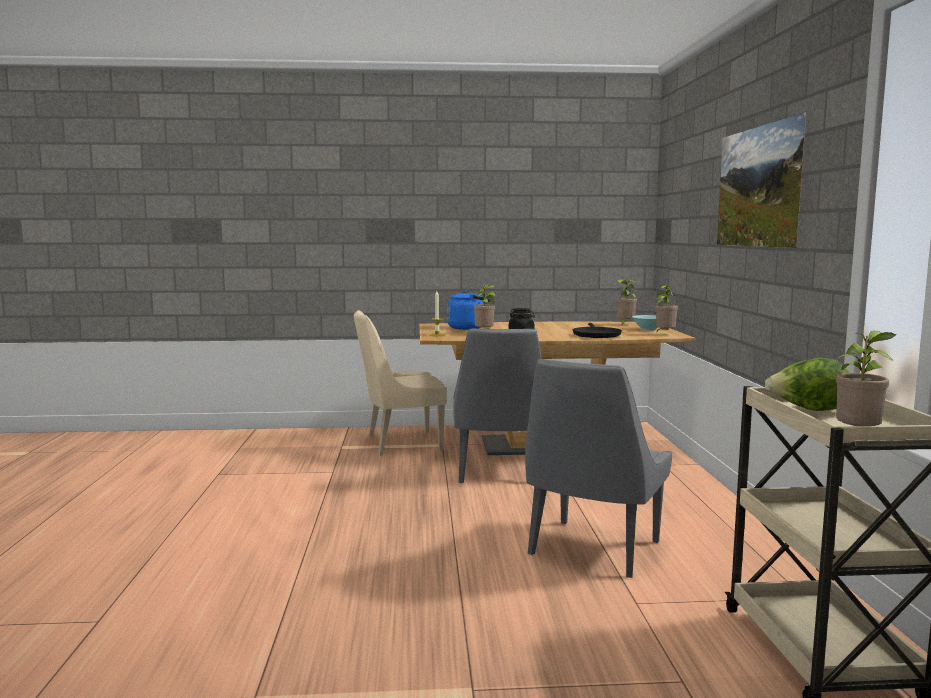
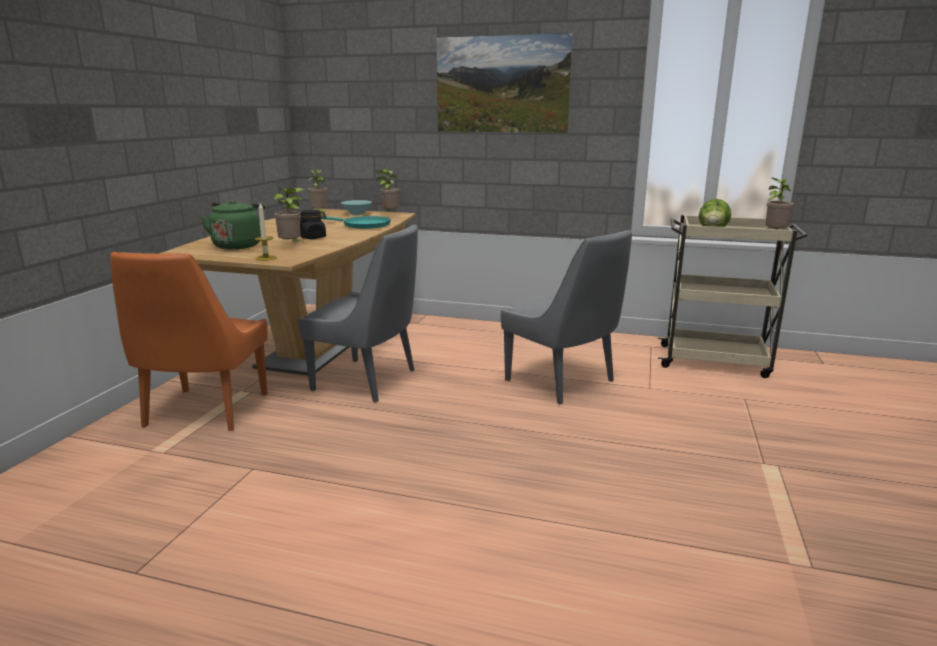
camera: 70 degrees left, 10 degrees up
(401, 444) = (204, 412): beige chair -> orange chair
(469, 328) = (238, 245): blue kettle -> green kettle
(596, 335) = (363, 225): black frying pan -> turquoise frying pan

